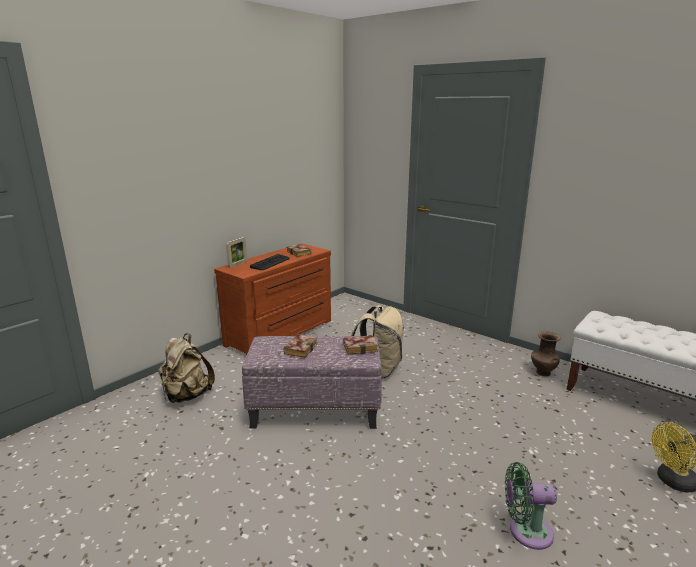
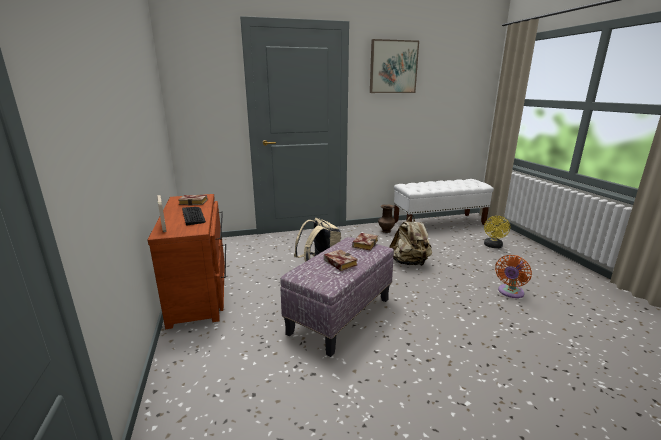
camera: 55 degrees left, 0 degrees up
(187, 395) = (228, 382): beige backpack -> beige backpack (409, 263)
(526, 531) = (510, 293): green fan -> orange fan
(614, 123) = (393, 67): none -> picture

